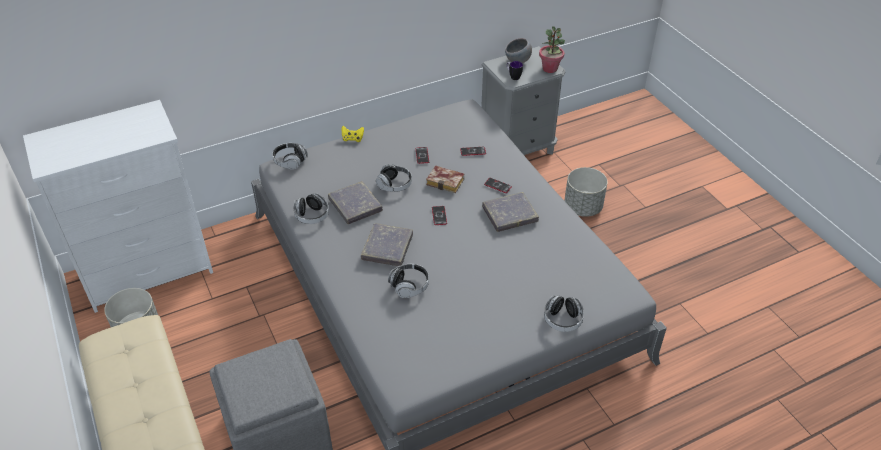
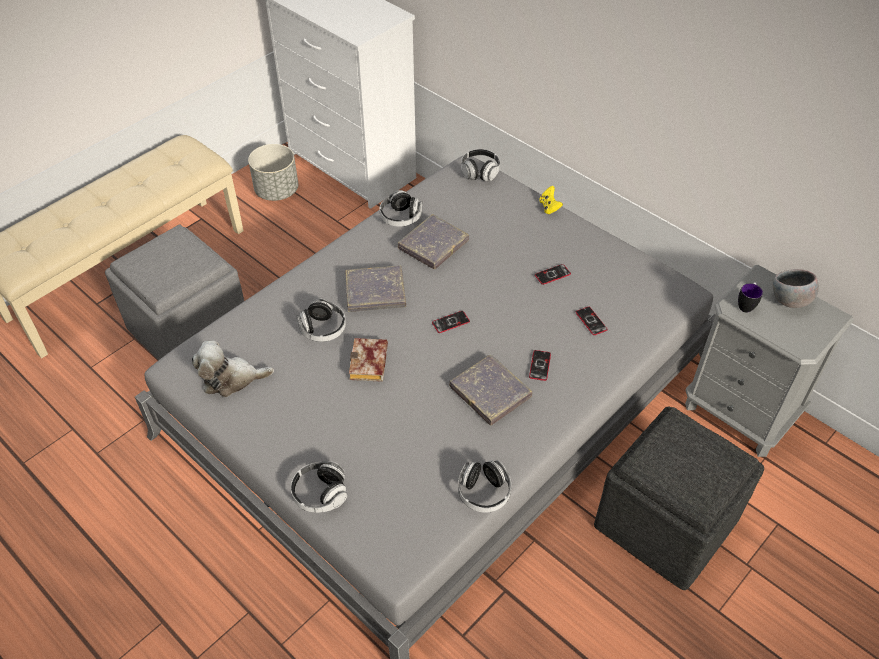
camera: 70 degrees right, 5 degrees up
(394, 185) = (486, 267): headphones -> headphones (483, 493)
(433, 352) = (231, 379): none -> plush toy
(447, 182) = (517, 312): book -> book (370, 365)
(550, 68) = (801, 342): potted plant -> none
(582, 208) = (664, 522): grey planter -> grey ottoman

